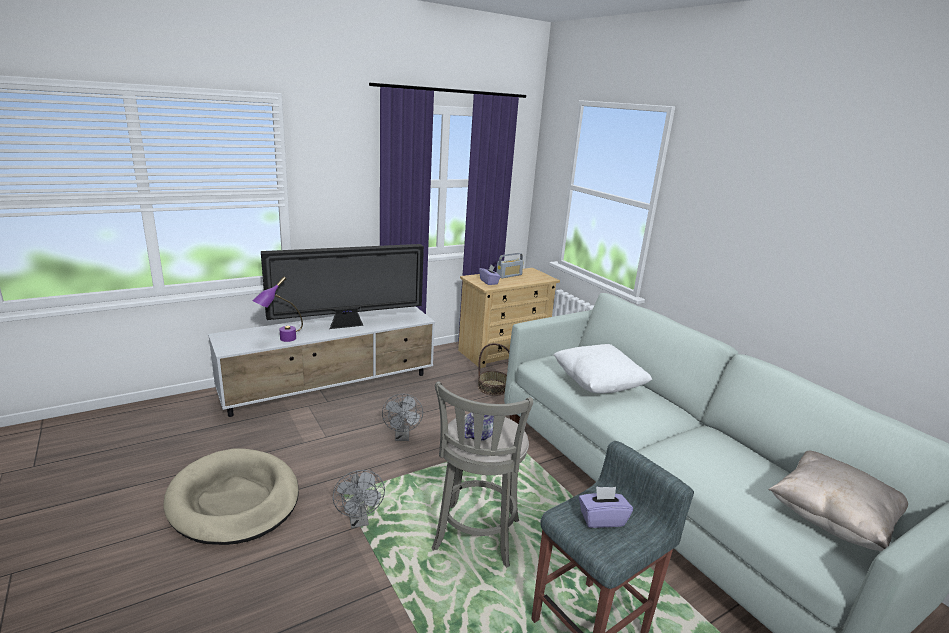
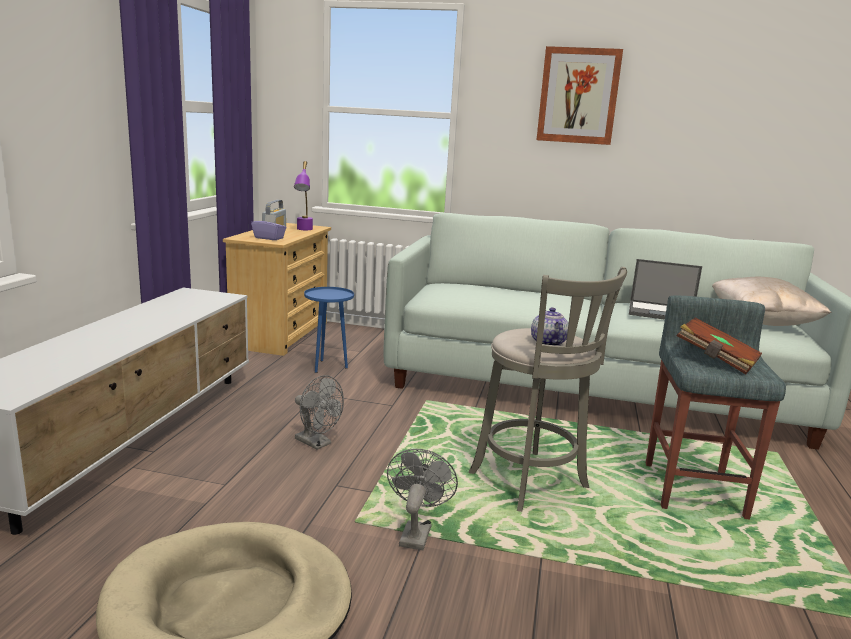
camera: 45 degrees left, 5 degrees down
(281, 340) = (81, 362): purple table lamp -> purple table lamp (304, 230)
(348, 325) = (144, 323): television -> none
(359, 521) = (416, 532): grey fan -> grey fan turned 105 degrees counterclockwise
(493, 387) = (328, 367): basket -> blue side table
(598, 385) = (507, 298): white pillow -> none
(601, 519) = (716, 360): purple tissue box -> brown book
(719, 457) = (663, 312): none -> laptop
(759, 206) = (578, 96): none -> picture

